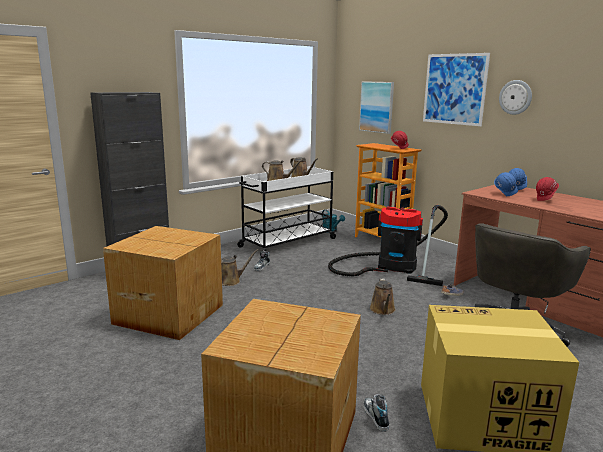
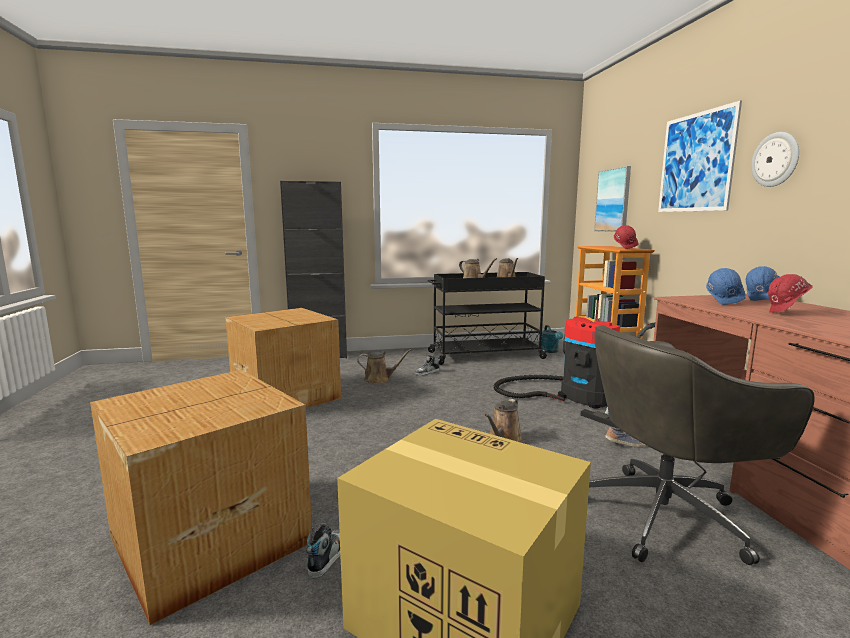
camera: 30 degrees right, 5 degrees down
(287, 243) = (484, 355): white cart -> black cart

